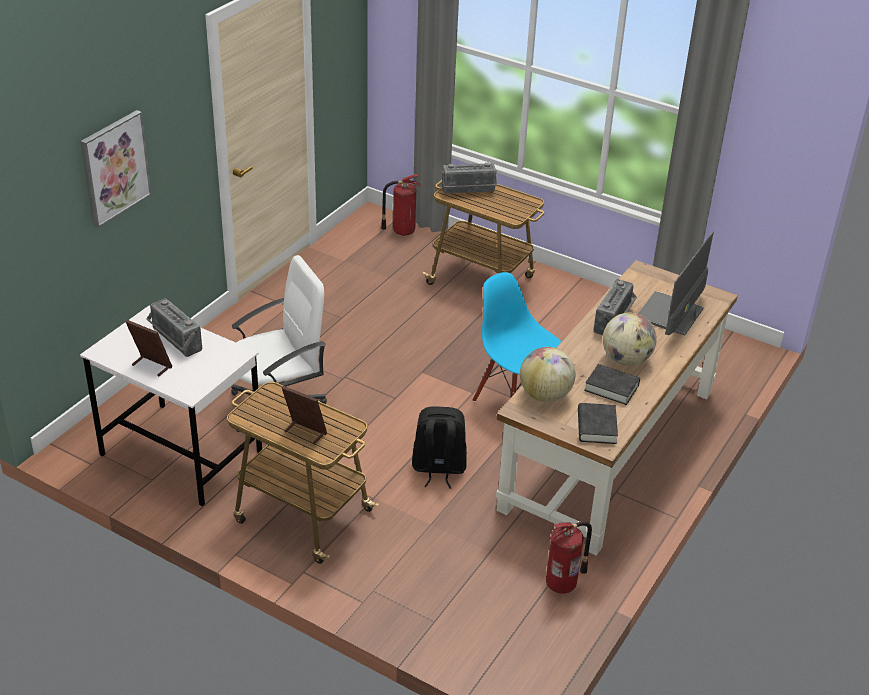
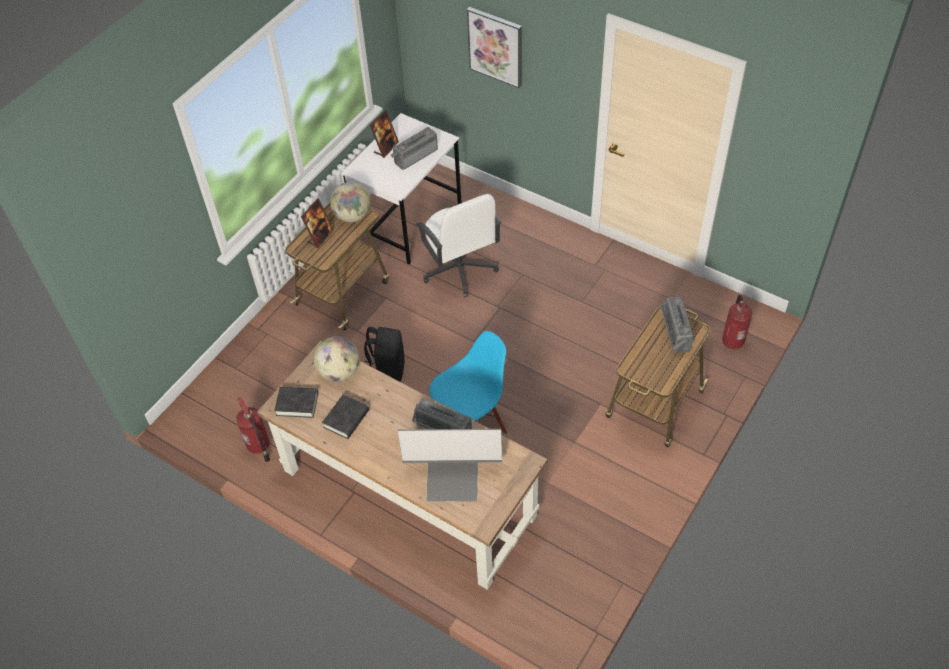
camera: 95 degrees right, 15 degrees up
(626, 360) = (384, 433): globe -> globe (352, 216)
(671, 315) = (452, 478): monitor -> monitor turned 150 degrees clockwise

